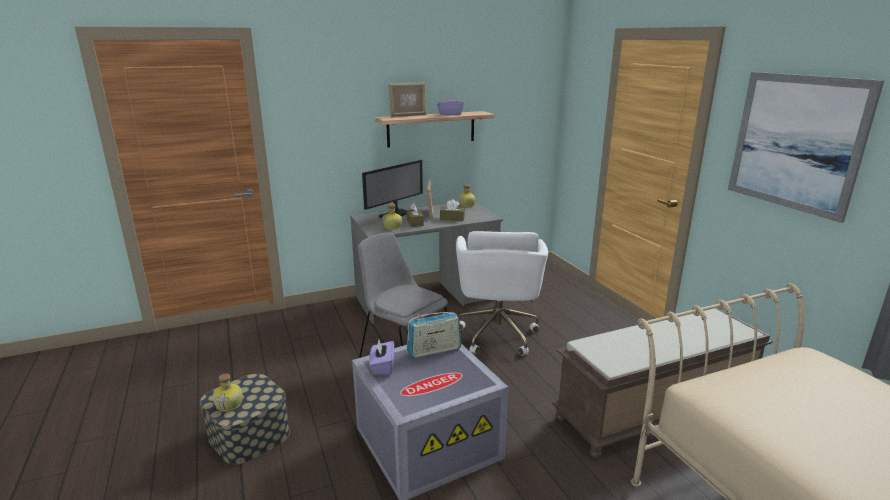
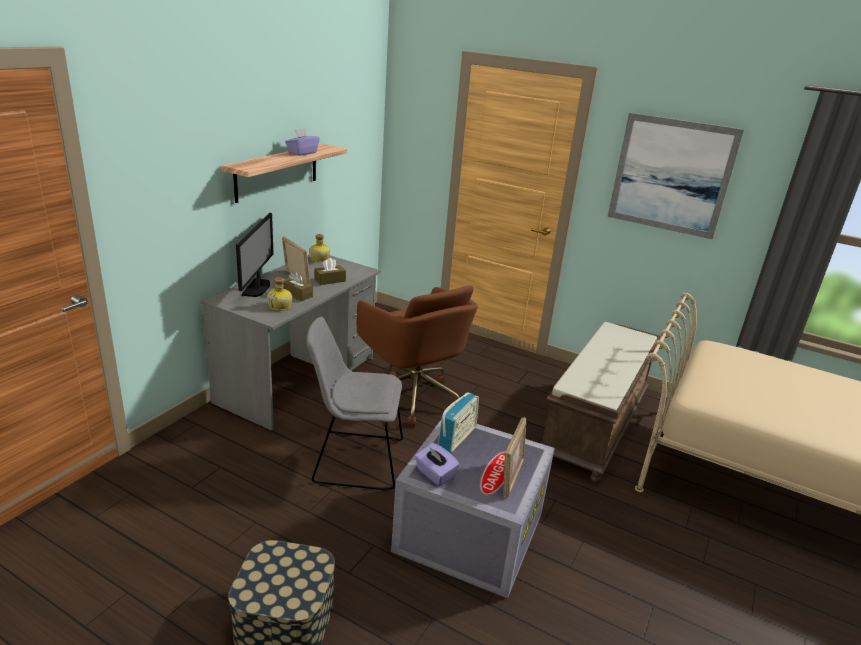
camera: 40 degrees left, 5 degrees up
(230, 404) = (278, 592): bottle -> none
(408, 116) = (259, 160): picture frame -> picture frame (511, 477)
(497, 333) = (411, 397): white office chair -> brown office chair

